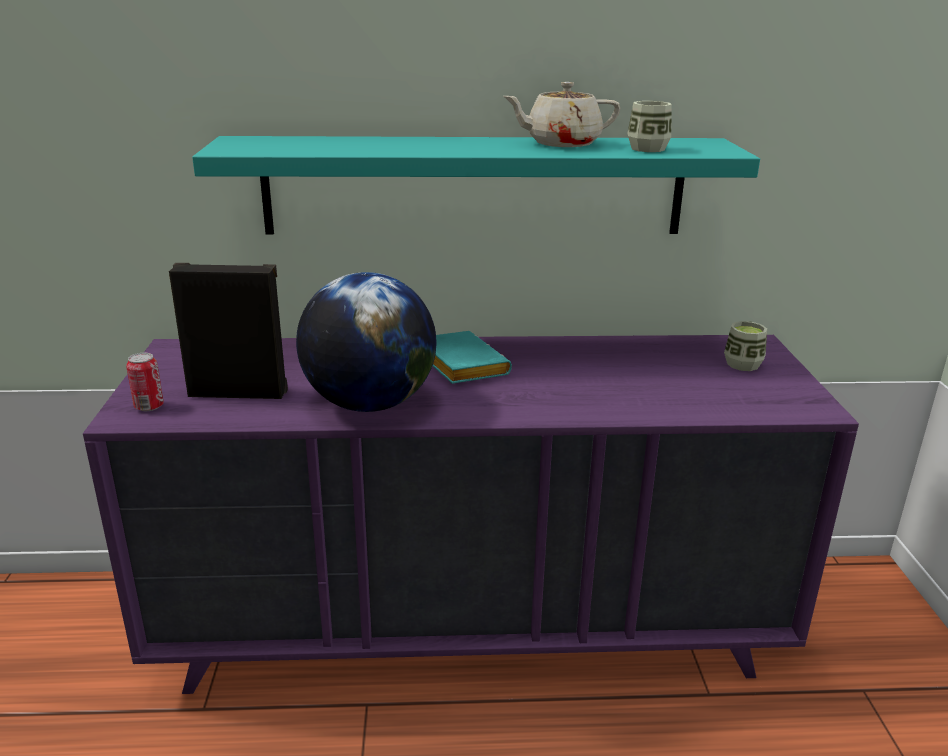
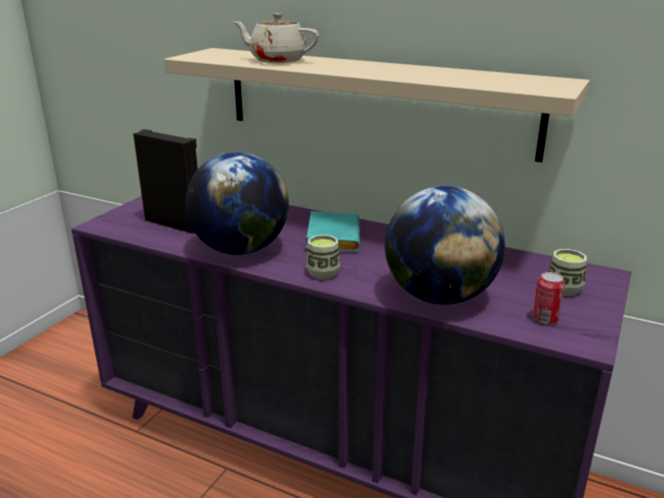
camera: 30 degrees right, 0 degrees up
(149, 406) = (119, 221): can -> can (545, 319)
(474, 186) = (375, 101): turquoise shelf -> beige shelf
(561, 143) = (427, 71): beige teapot -> beige teapot (277, 60)
(647, 149) = (488, 81): cup -> cup (323, 273)
(647, 401) = (439, 296): none -> globe

